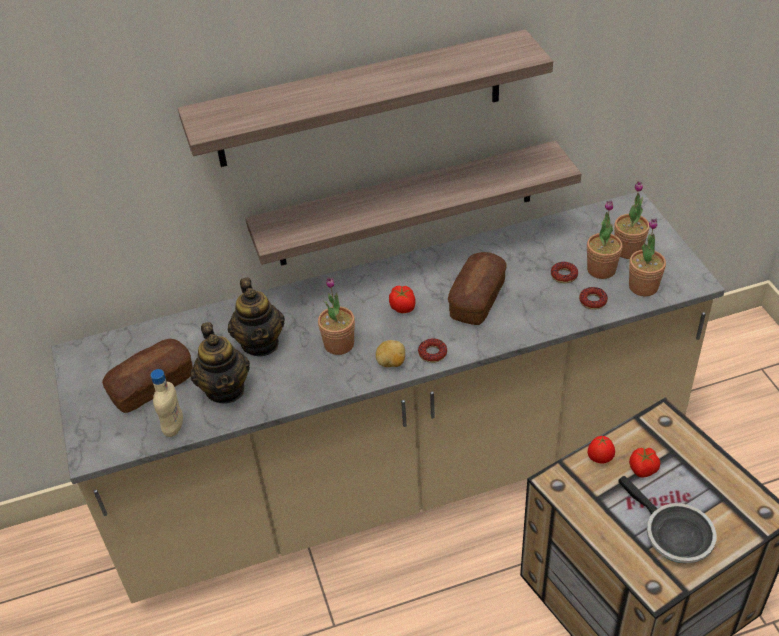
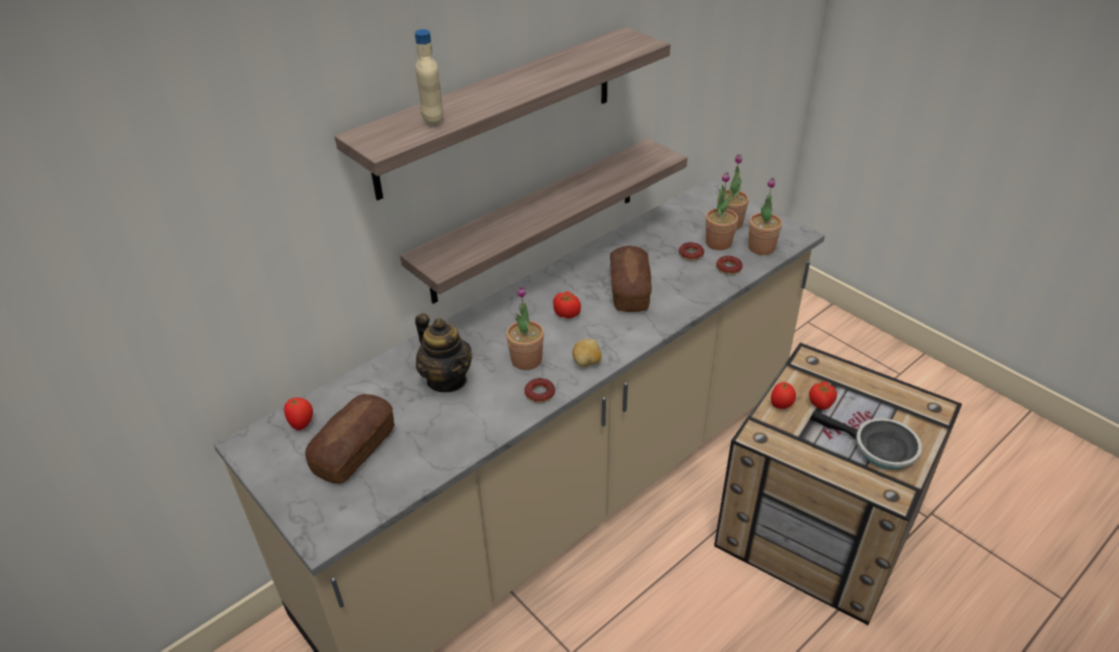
camera: 25 degrees left, 5 degrees down
(124, 349) = (302, 424): none -> tomato
(173, 427) = (402, 482): beige bottle -> beige bottle (433, 120)
(225, 389) = (436, 431): teapot -> none
(432, 353) = (619, 344): donut -> donut (539, 393)

